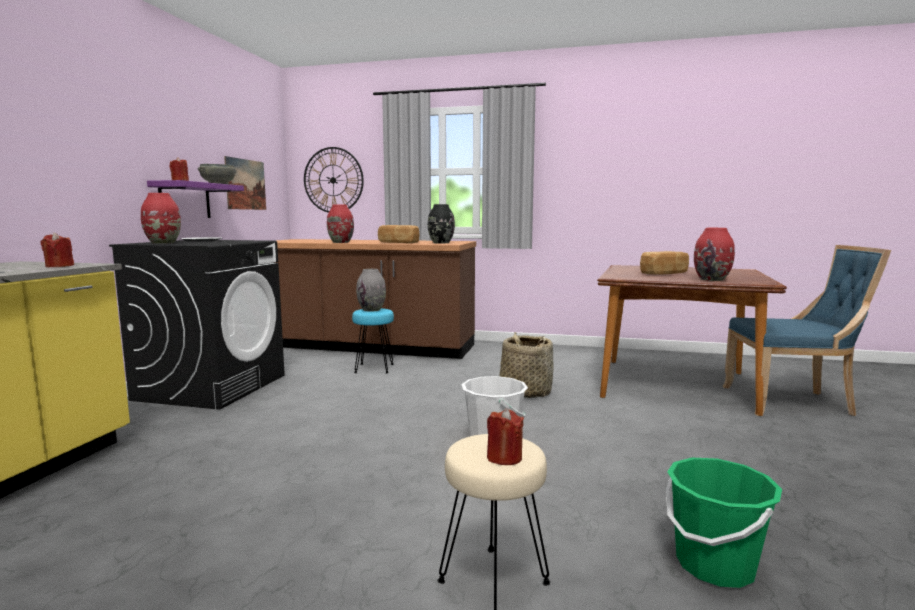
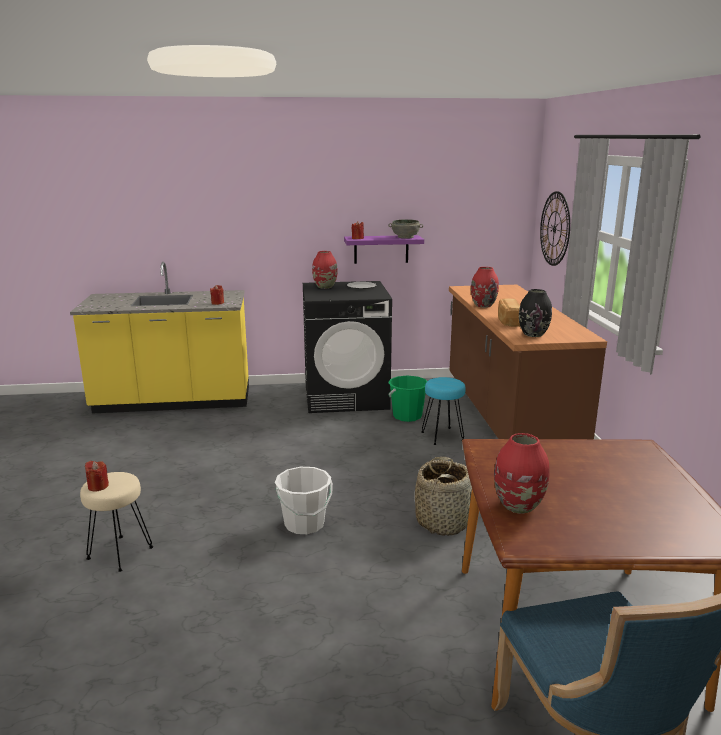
camera: 70 degrees right, 10 degrees up
(245, 184) = (461, 230): picture -> none
(372, 310) = (445, 382): grey vase -> none
(665, 273) = (564, 475): bread -> none
(714, 565) = (142, 640): green bucket -> green bucket (407, 416)

